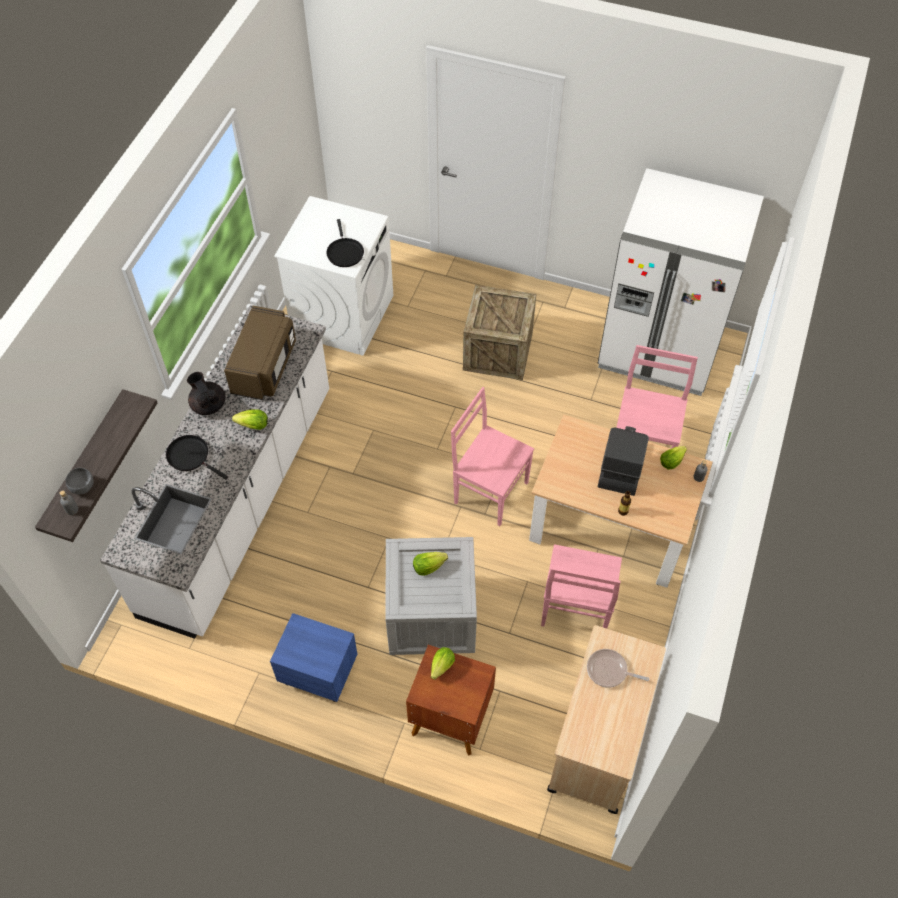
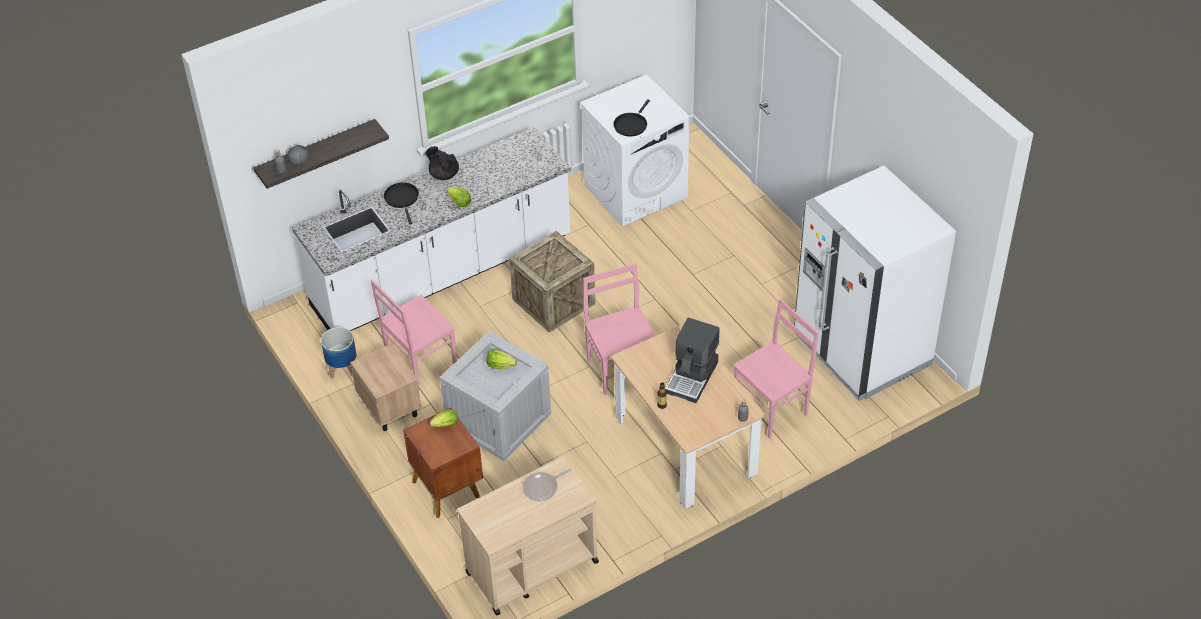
camera: 40 degrees right, 10 degrees down
(208, 405) = (443, 174): black teapot -> black teapot turned 60 degrees counterclockwise
(233, 664) = (342, 368): none -> planter
(264, 367) = (503, 171): brown microwave -> none
(318, 672) = (389, 407): blue nightstand -> beige nightstand
(498, 351) = (728, 279): crate -> crate (553, 301)
(575, 609) = (603, 480): pink chair -> pink chair (419, 363)
(609, 671) = (542, 488): frying pan -> frying pan turned 90 degrees counterclockwise
(620, 466) = (692, 377): coffee machine -> coffee machine turned 150 degrees clockwise
(672, 461) = (735, 396): lettuce -> none

